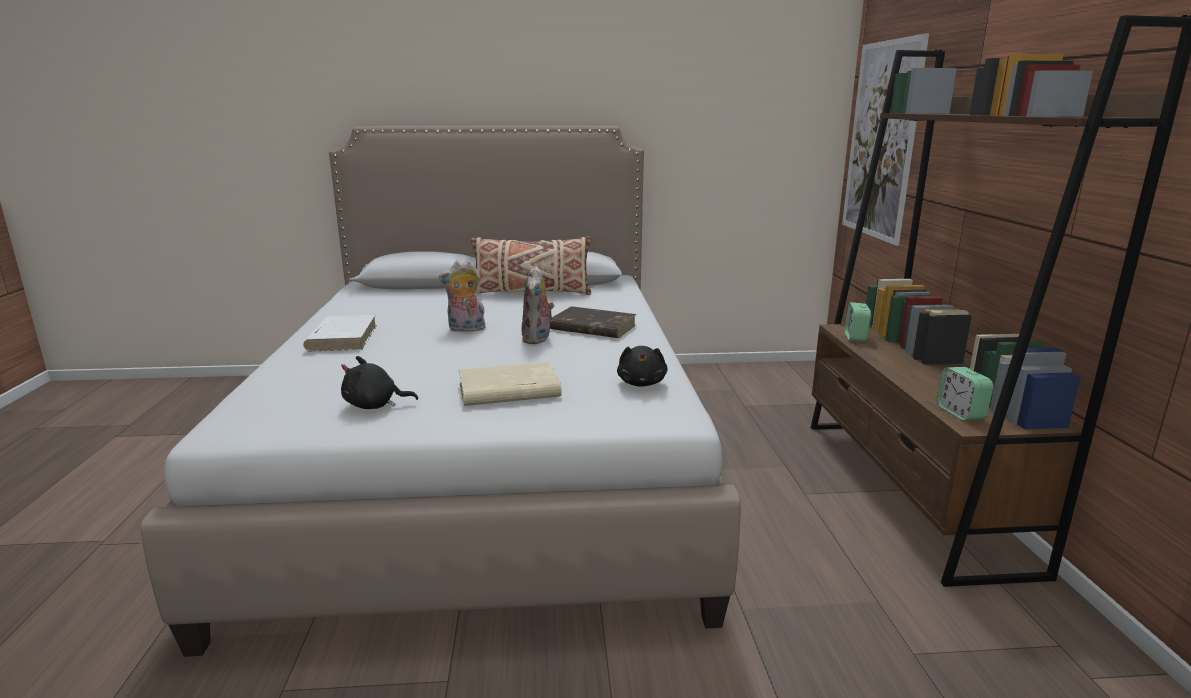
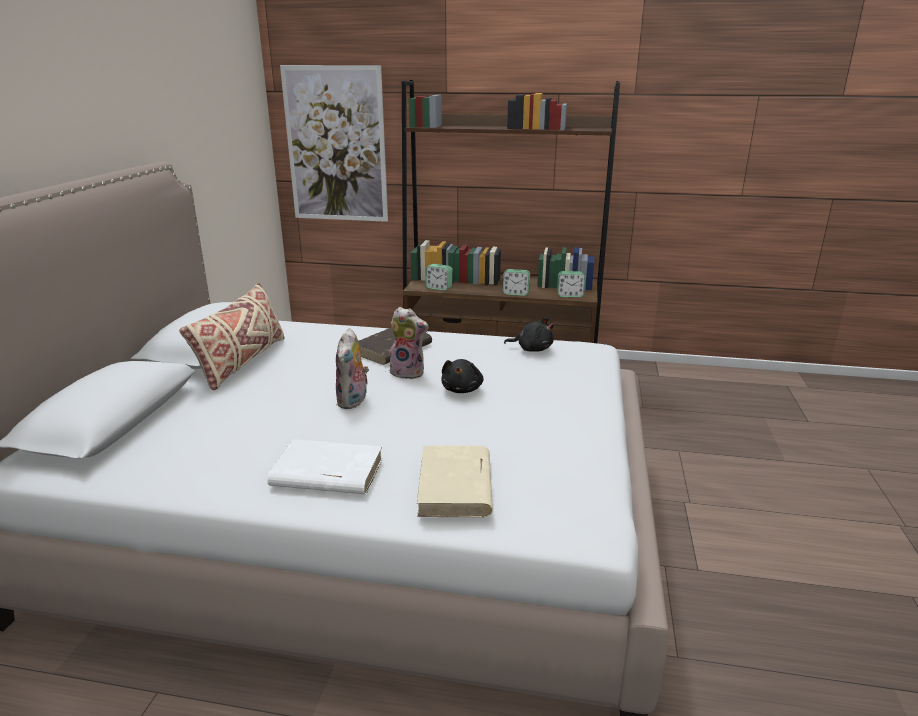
camera: 75 degrees left, 5 degrees up
(374, 405) = (549, 449): black plush toy -> black plush toy (462, 389)
(508, 390) = (532, 393): beige book -> beige book (455, 486)
(905, 377) = (515, 293): none -> alarm clock

